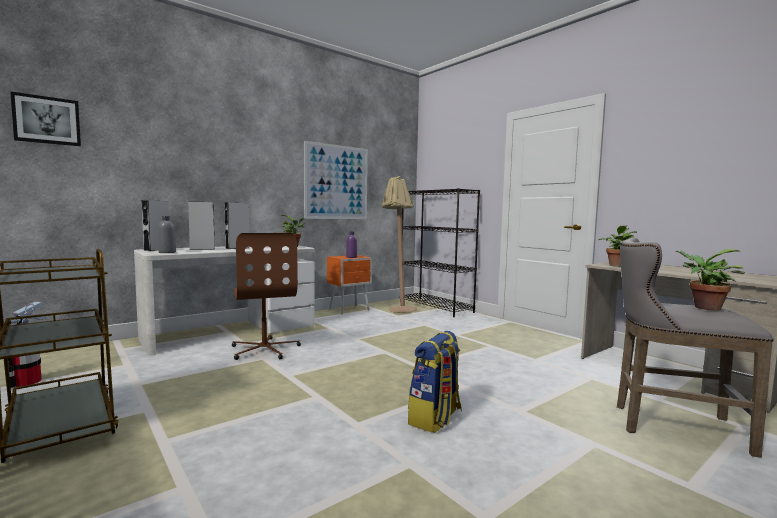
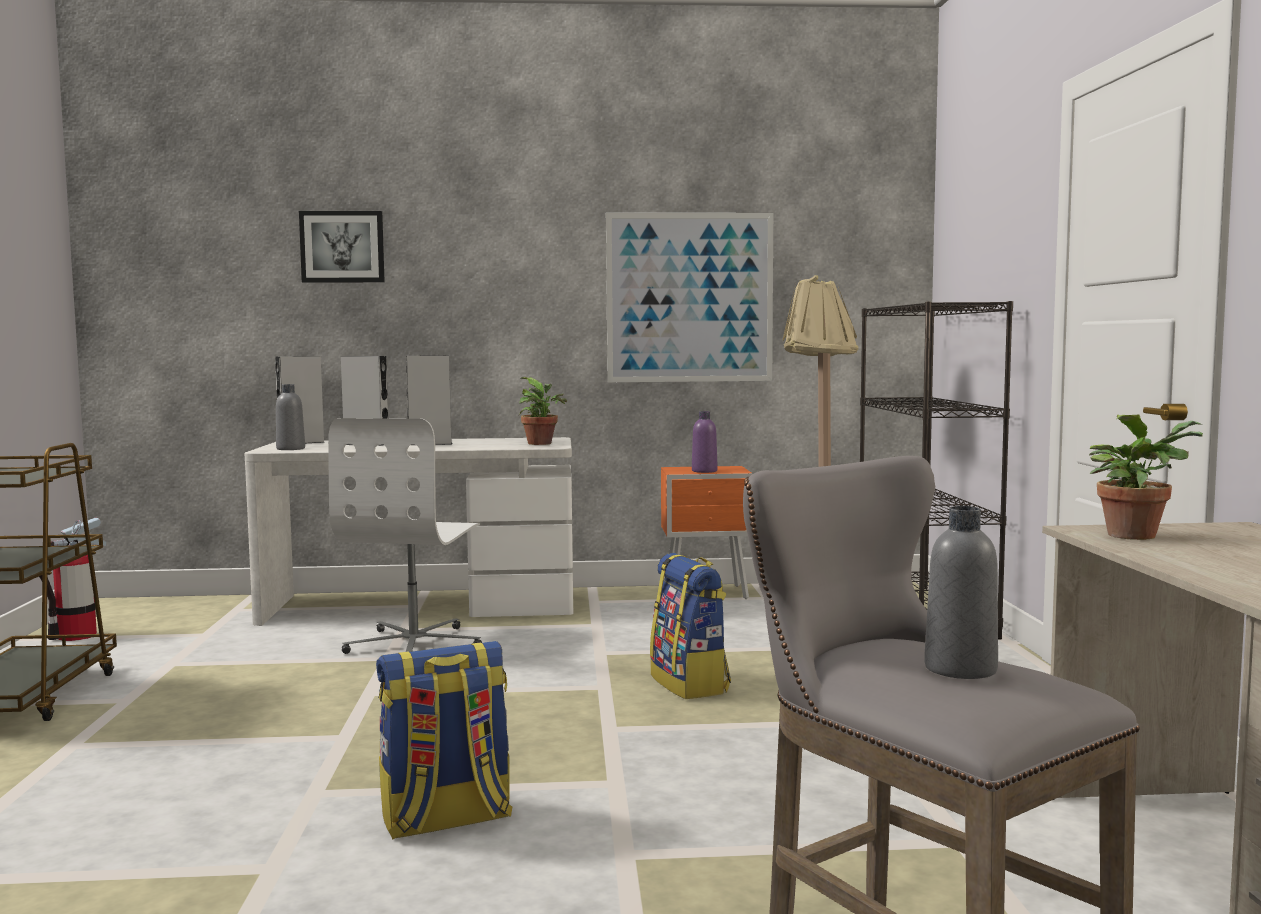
camera: 35 degrees right, 0 degrees up
(47, 120) = (161, 235): picture -> picture (342, 247)
(265, 349) = (415, 644): brown office chair -> white office chair
(413, 344) = (691, 684): none -> backpack
(703, 307) = (960, 669): potted plant -> grey bottle

